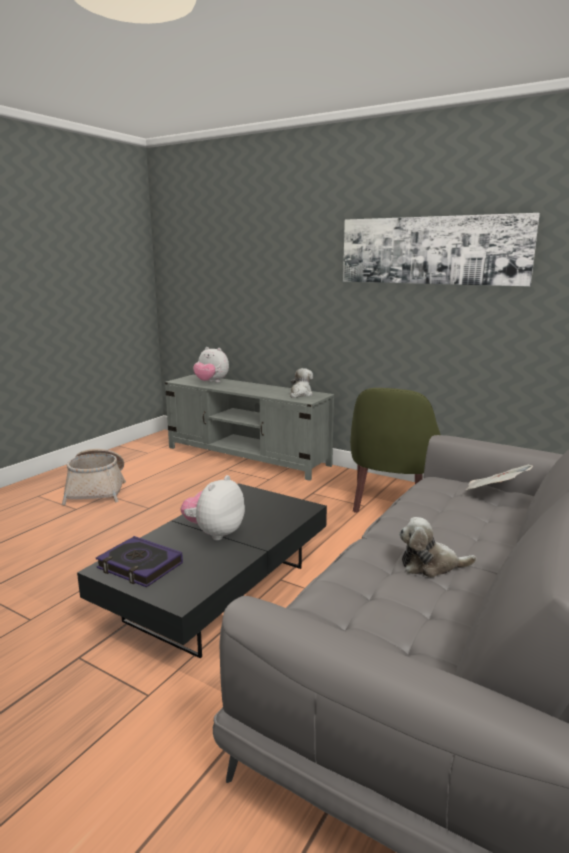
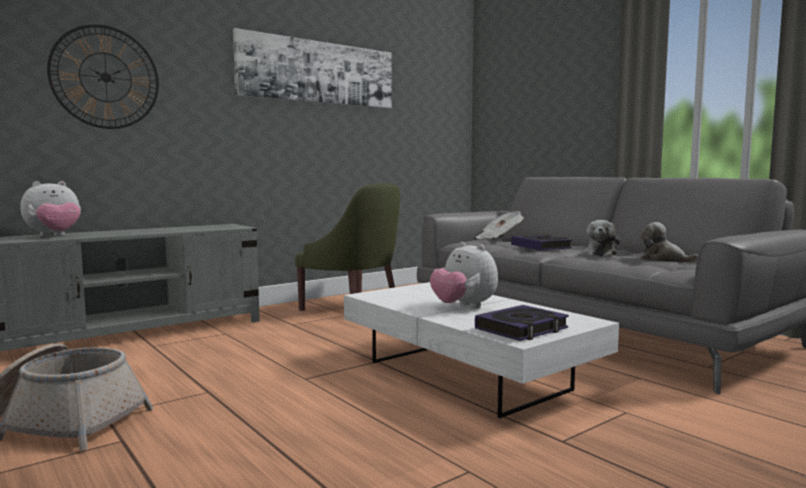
camera: 70 degrees left, 10 degrees down
(219, 593) = (467, 375): black coffee table -> white coffee table
(257, 274) = (105, 77): none -> wall clock
(300, 394) = (211, 226): plush toy -> plush toy (664, 260)
(437, 523) = (540, 247): none -> book

